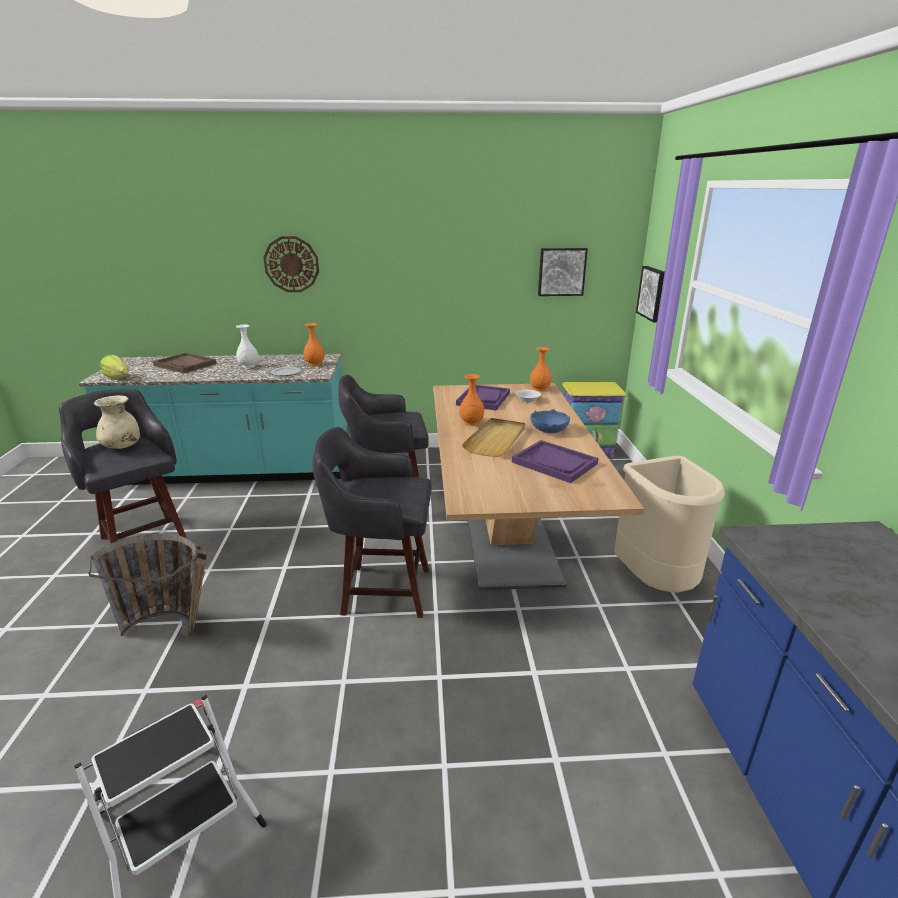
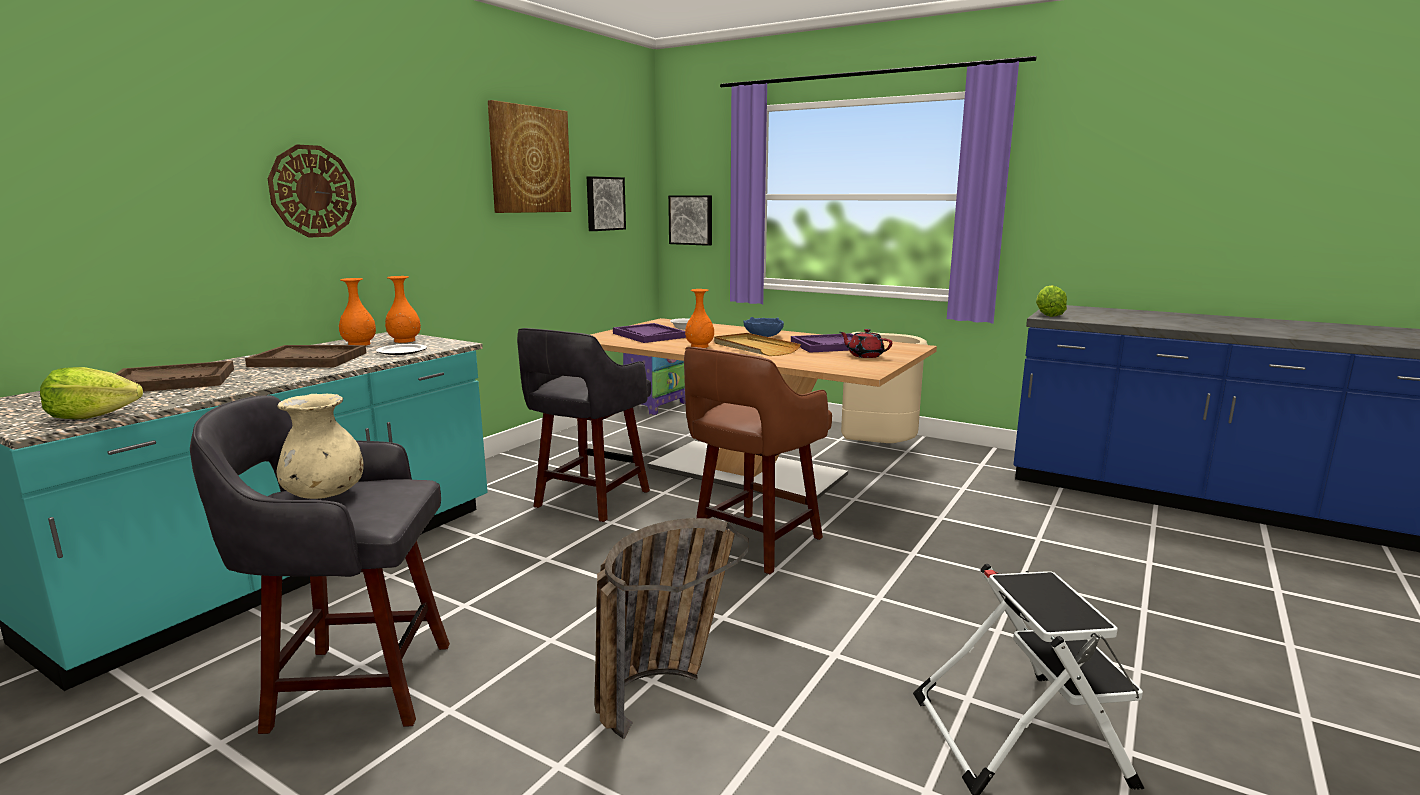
camera: 55 degrees left, 10 degrees down
(248, 366) = (309, 359): white vase -> brown tray
(382, 590) = (753, 544): grey stool -> brown stool
(474, 237) = (529, 160): none -> picture
(534, 486) = (865, 355): none -> red teapot
(540, 389) = (666, 322): orange vase -> orange vase (359, 344)
(768, 536) = (1048, 315): none -> lettuce

